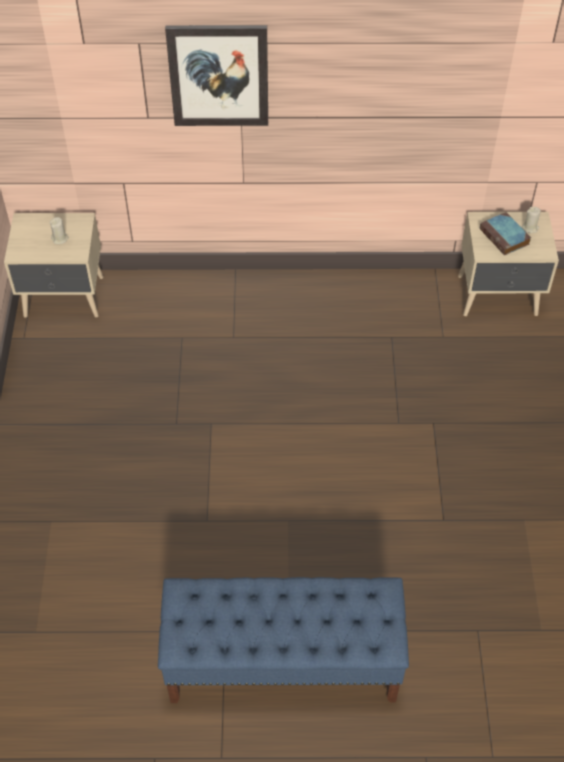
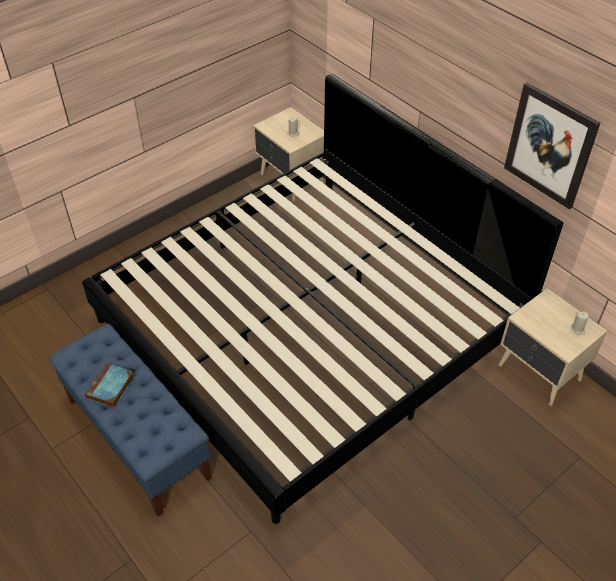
camera: 50 degrees right, 5 degrees down
(219, 75) = (411, 68): picture -> picture (550, 146)
(282, 422) = (308, 327): none -> bed
(505, 237) = (550, 321): book -> book (110, 388)

